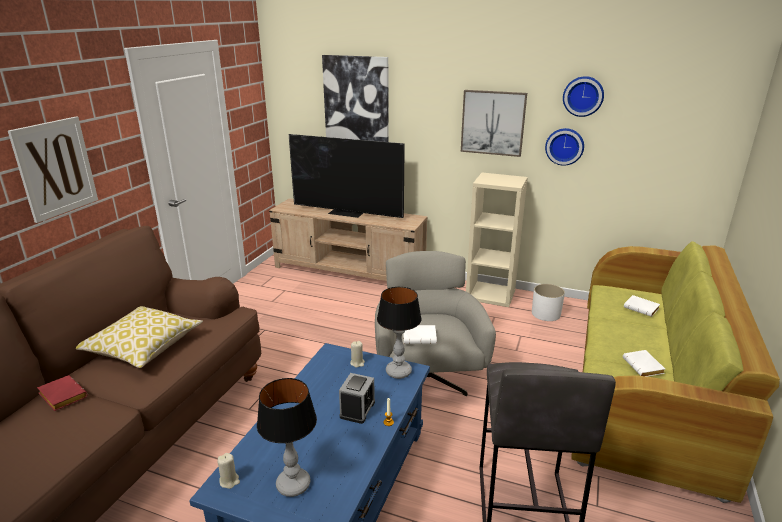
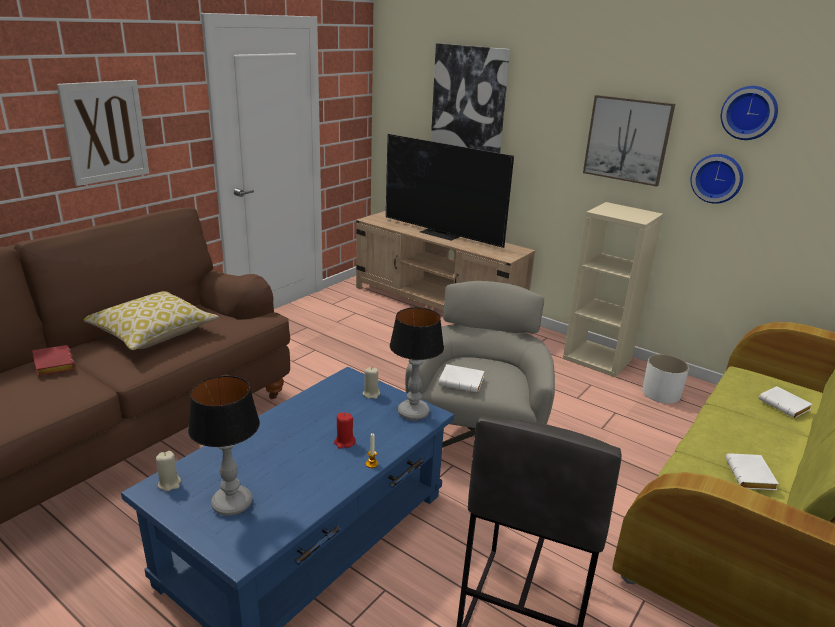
camera: 15 degrees right, 0 degrees up
(357, 409) = (344, 442): alarm clock -> red candle

